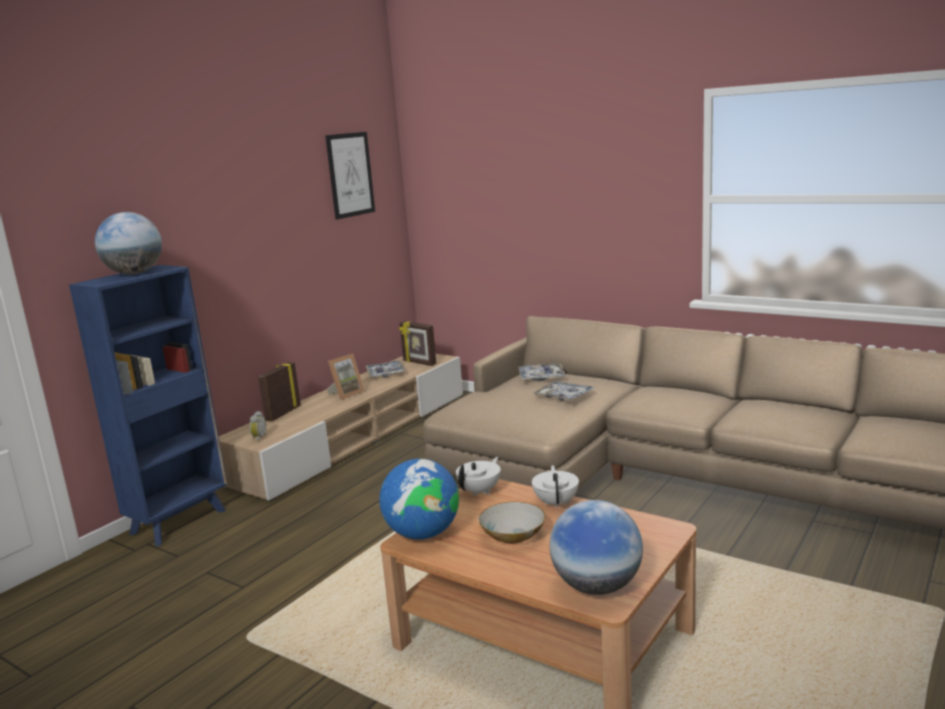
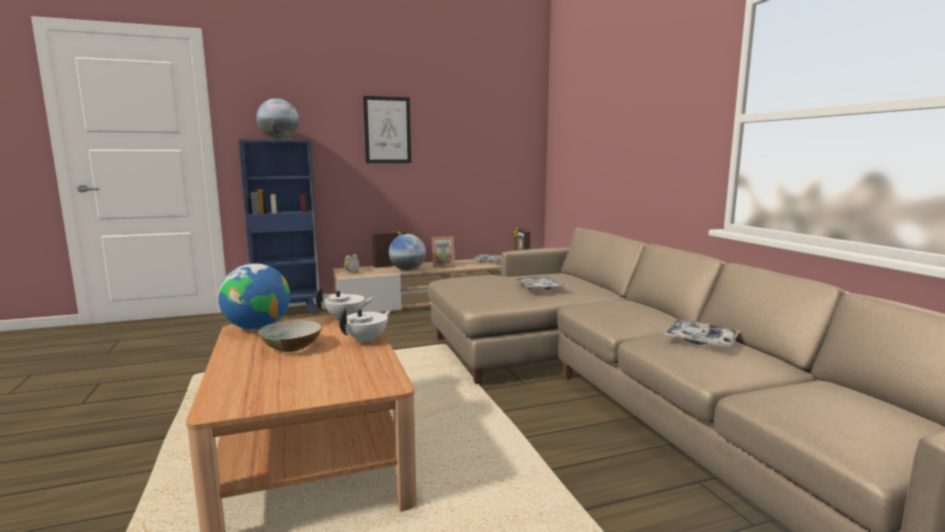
camera: 35 degrees right, 5 degrees down
(350, 175) = (491, 107): picture -> picture (387, 130)
(541, 377) = (554, 276): tray -> tray (701, 340)
(596, 586) = (243, 395): globe -> globe (407, 270)

